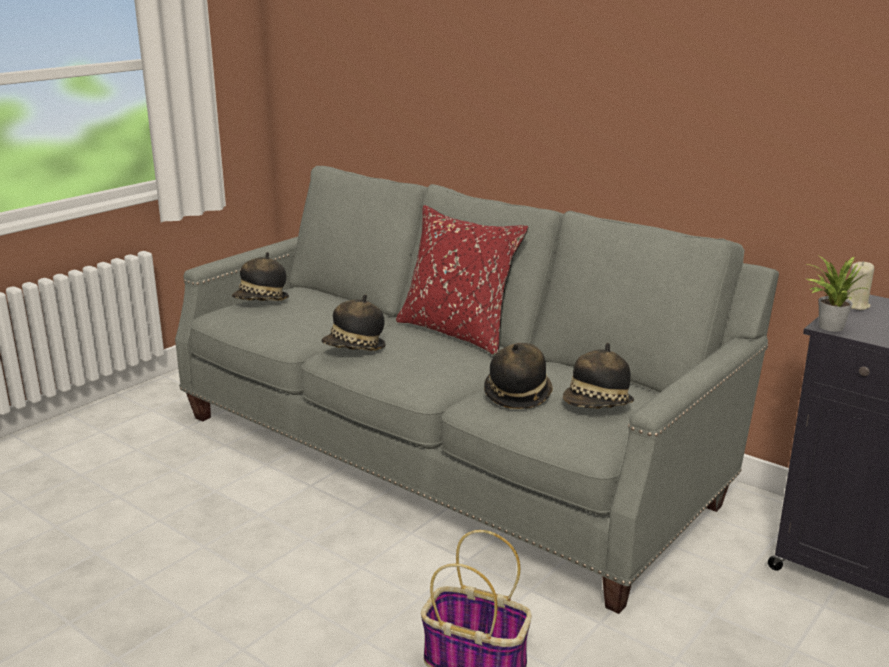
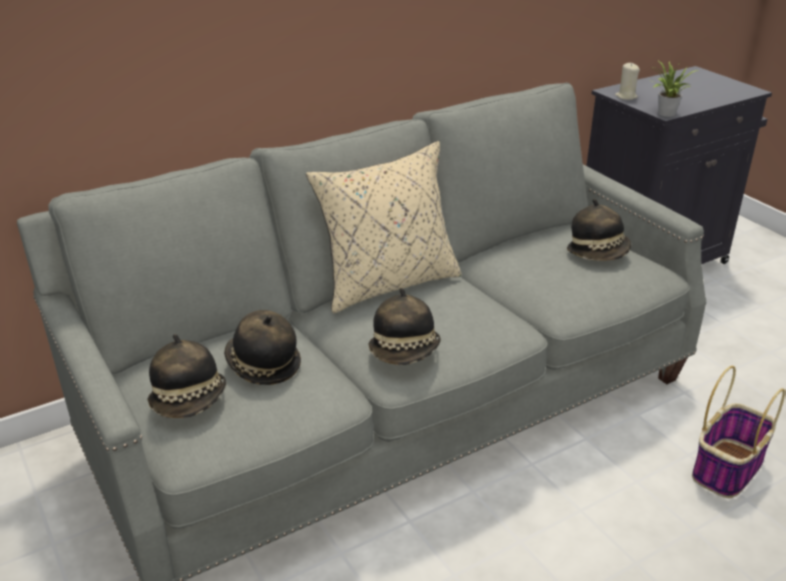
camera: 70 degrees left, 10 degrees up
(458, 332) = (387, 283): red pillow -> beige pillow
(517, 394) = (565, 282): hat -> hat (262, 366)

